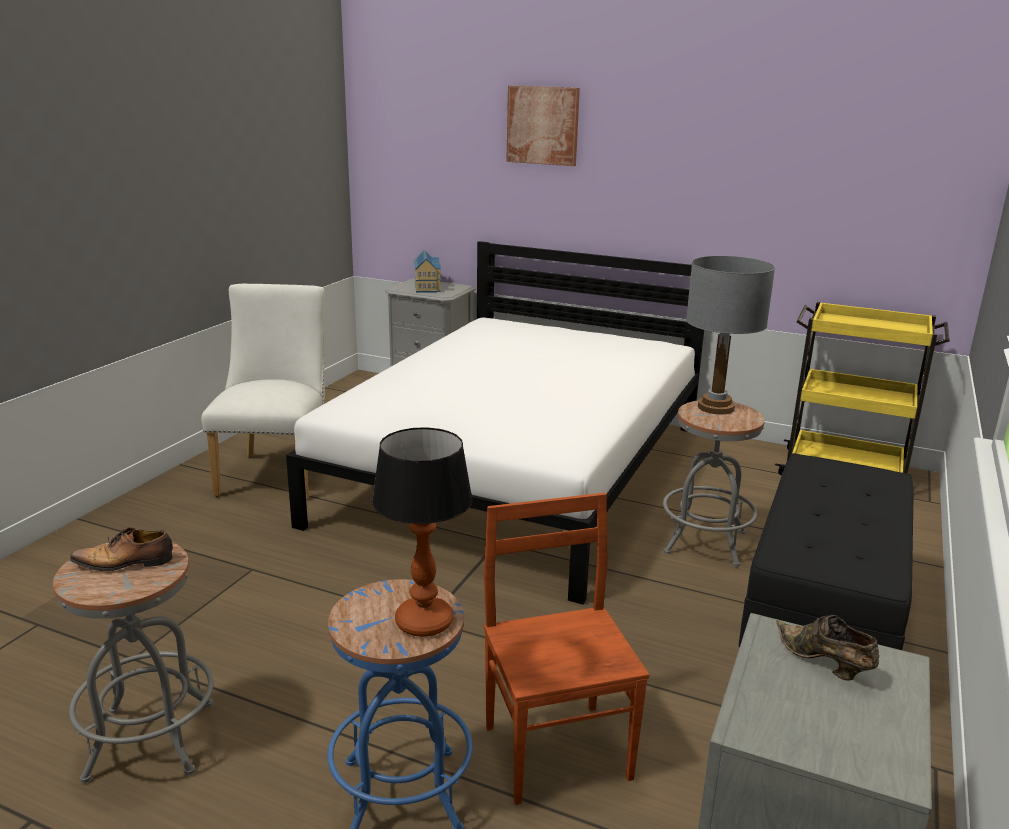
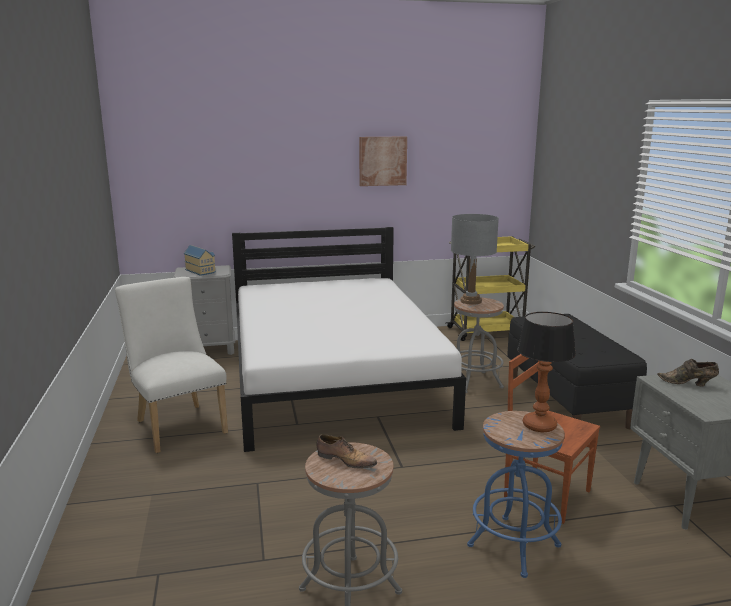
camera: 35 degrees left, 5 degrees down
(125, 563) = (345, 460): shoe -> shoe turned 105 degrees counterclockwise
(543, 125) = (273, 149): picture -> picture (382, 161)

